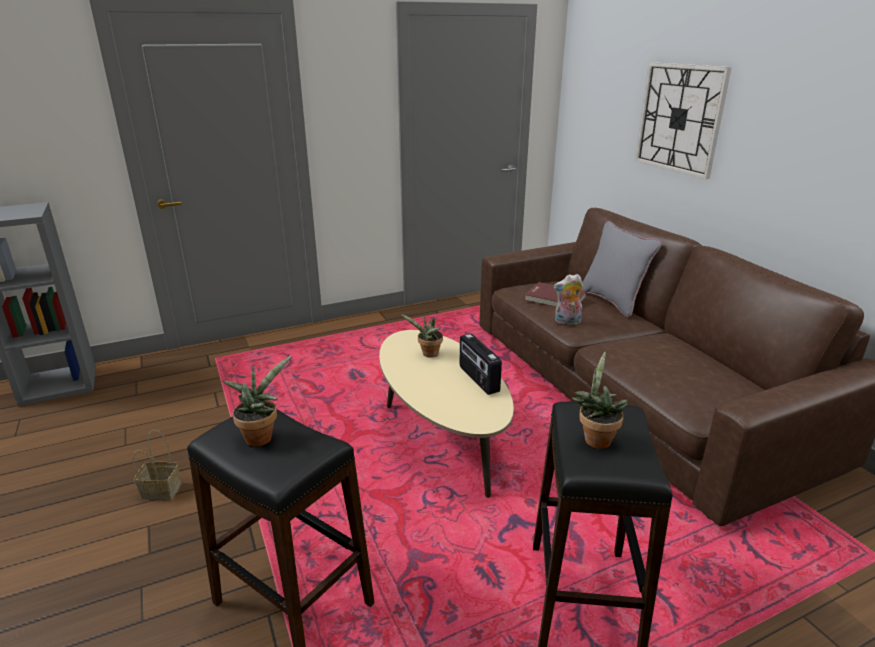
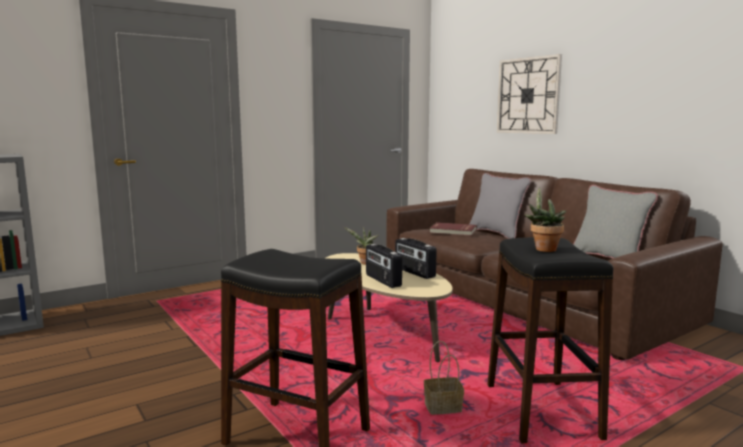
camera: 10 degrees left, 15 degrees down
(159, 491) = (138, 382): basket -> basket (442, 408)
(261, 436) = (283, 259): potted plant -> none
(434, 393) = (382, 280): none -> radio
(567, 322) = (468, 242): plush toy -> none
(738, 371) = (608, 259): none -> grey pillow

